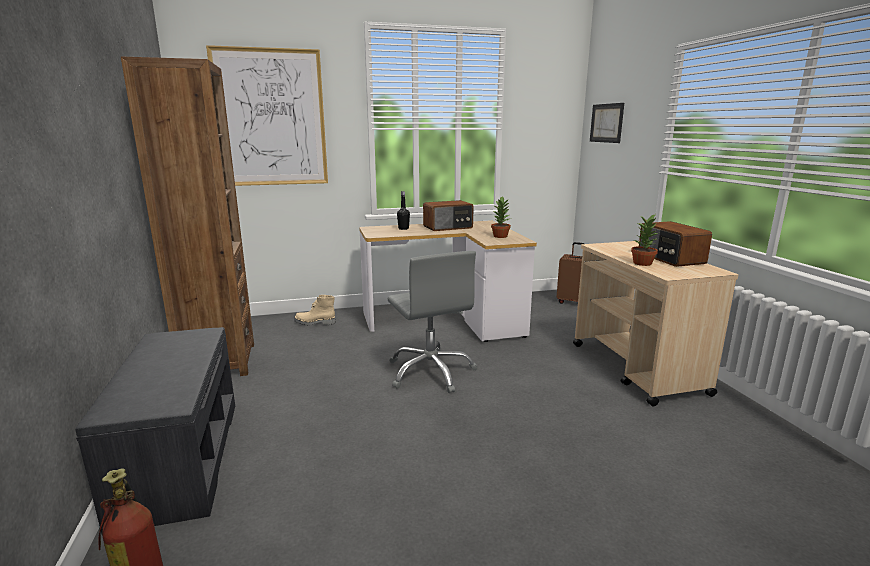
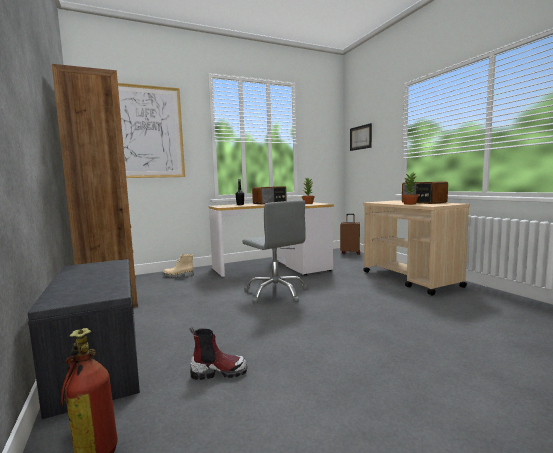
camera: 10 degrees left, 10 degrees down
(307, 500) = (218, 372): none -> boot

